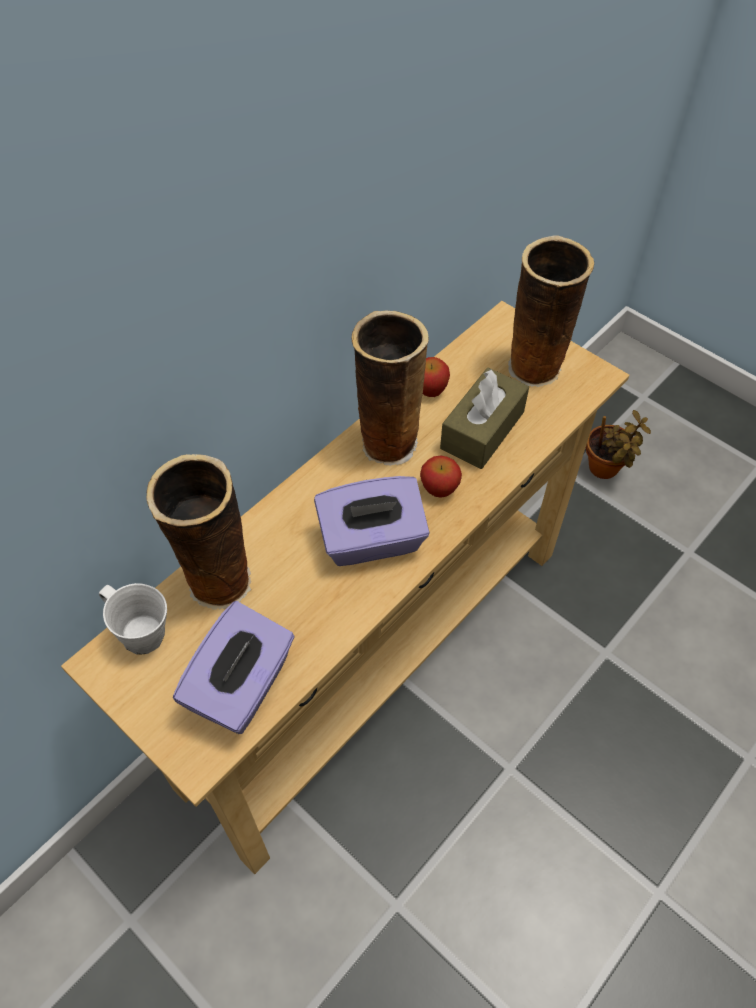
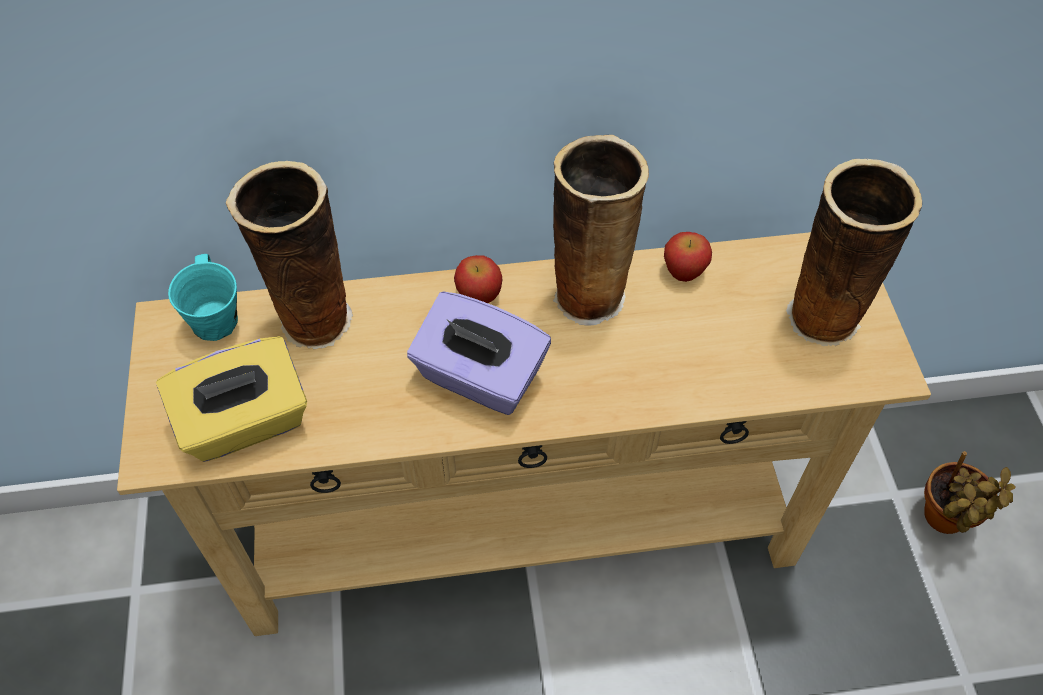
camera: 40 degrees right, 0 degrees up
(142, 633) = (216, 320): white mug -> turquoise mug
(242, 686) = (245, 423): purple tissue box -> yellow tissue box
(439, 488) = (594, 373): apple -> apple (478, 295)
(482, 430) = (697, 345): brown tissue box -> none

